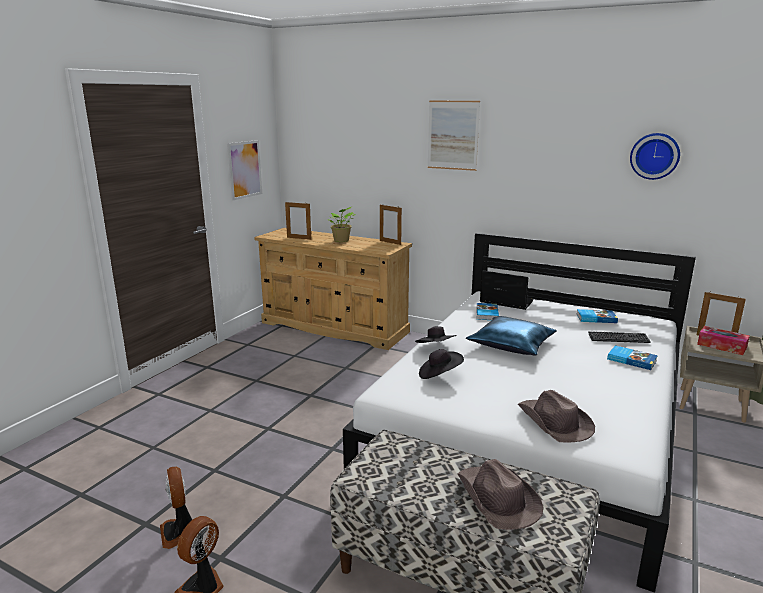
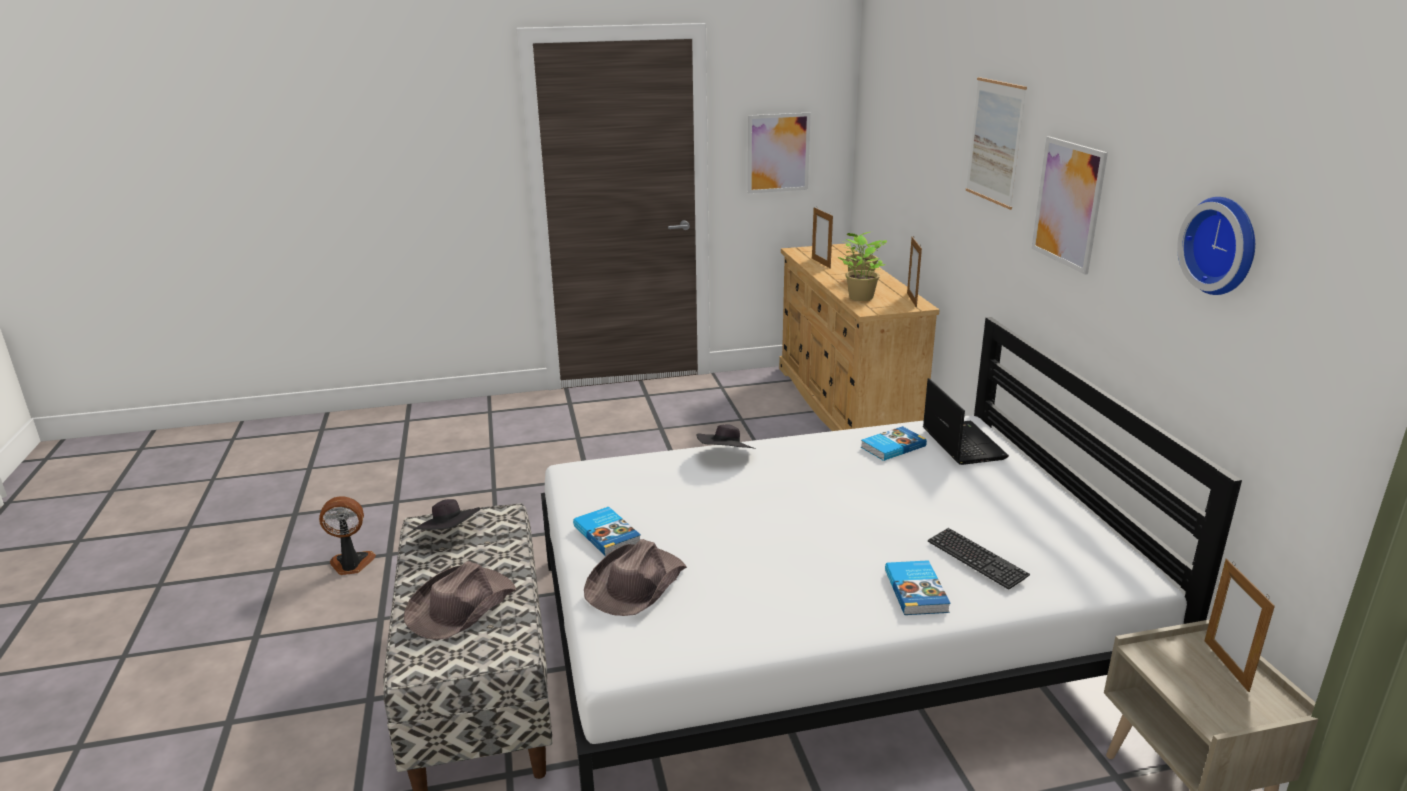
camera: 50 degrees right, 5 degrees up
(179, 531) = (401, 520): fan -> none
(364, 247) = (860, 297): none -> potted plant
(439, 375) = (658, 482): black hat -> black hat (450, 535)
(512, 345) = (818, 494): blue pillow -> none
(529, 158) = (1068, 203): none -> picture
(595, 318) = (1031, 522): book -> book (608, 534)
(721, 346) = (1199, 678): tissue box -> none

